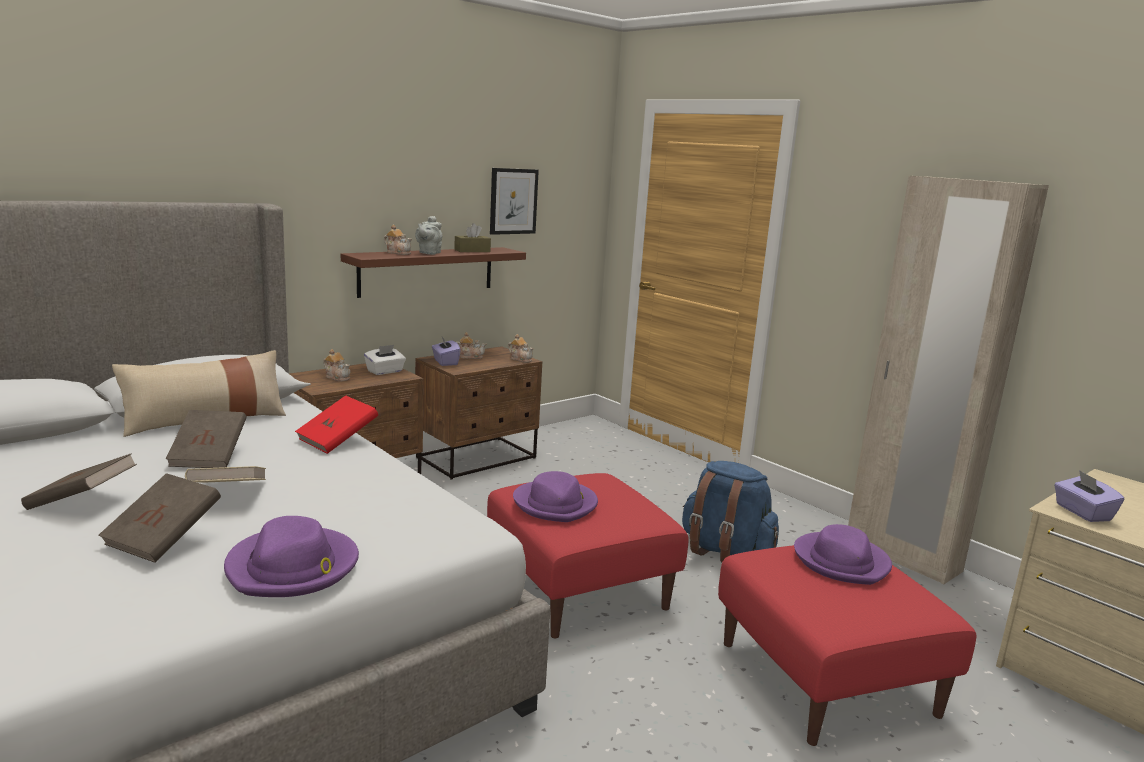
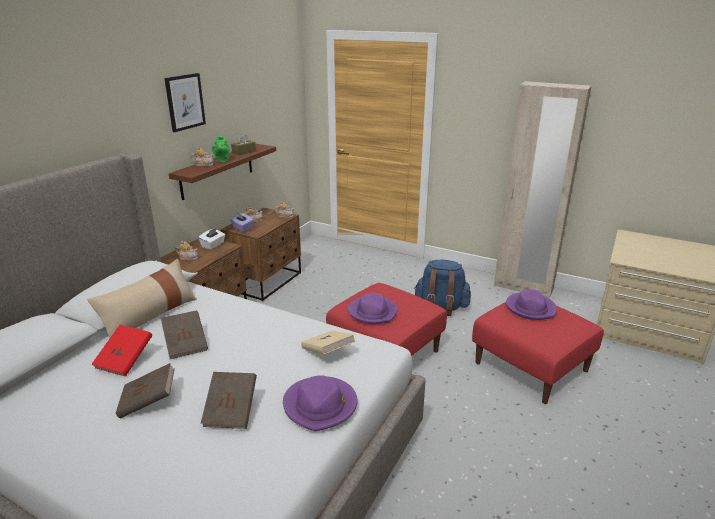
camera: 20 degrees left, 10 degrees up
(228, 494) = (230, 368): beige book -> beige book (327, 352)
(337, 440) = (249, 310): red book -> red book (125, 360)
(429, 253) = (222, 160): grey teapot -> green teapot
(513, 201) = (257, 111): picture -> picture (185, 102)
(1082, 512) = (631, 258): purple tissue box -> none

